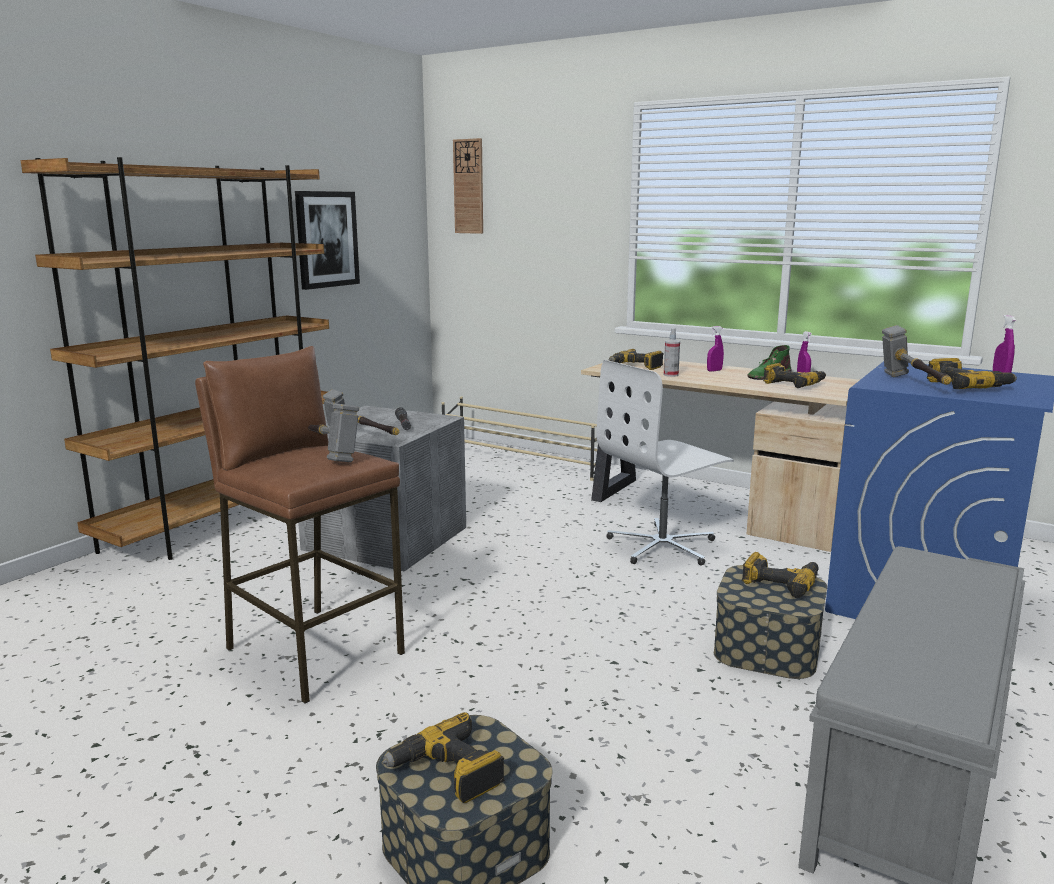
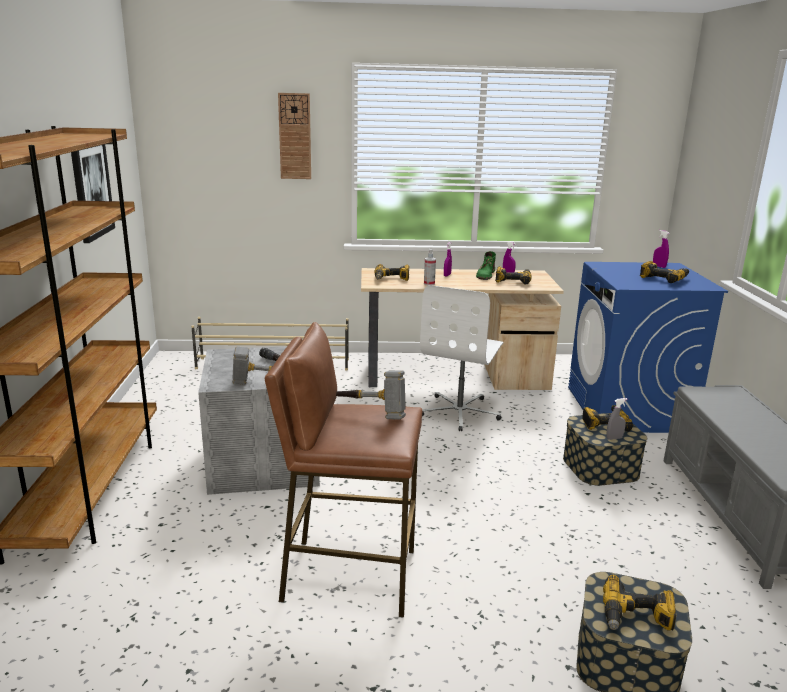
camera: 35 degrees left, 5 degrees up
(469, 186) = (186, 126): wall clock -> wall clock (295, 136)
(765, 601) = (614, 438): none -> grey spray bottle
(912, 383) = (638, 281): hammer -> none

